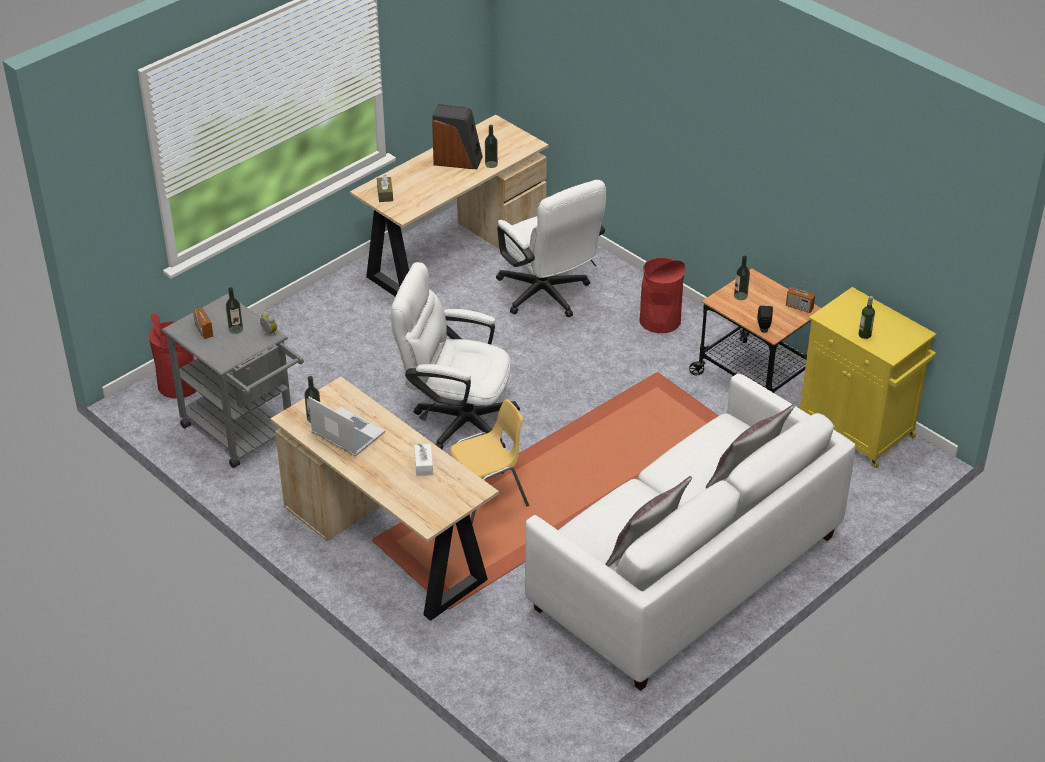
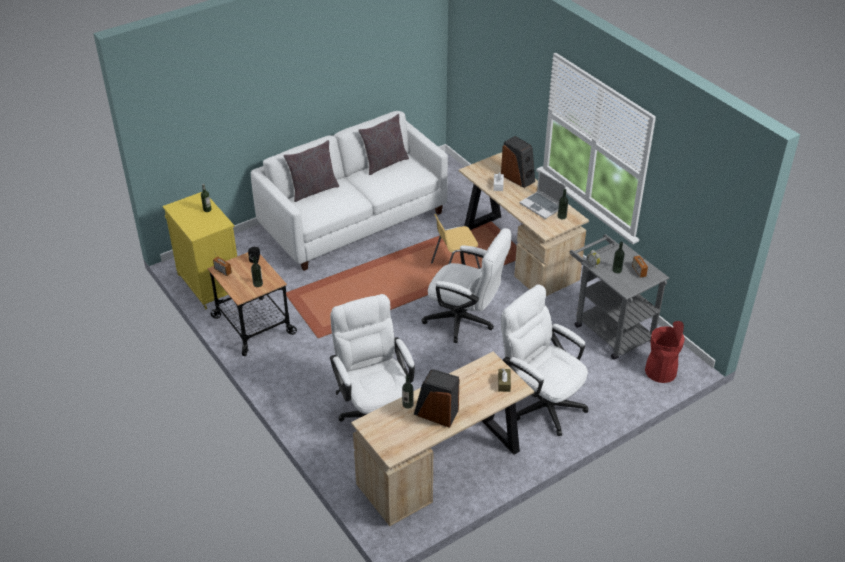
camera: 170 degrees left, 0 degrees up
(342, 330) = (541, 402): none -> white office chair
(391, 485) = (518, 178): none -> speaker
(660, 320) = (297, 379): red trash can -> none

